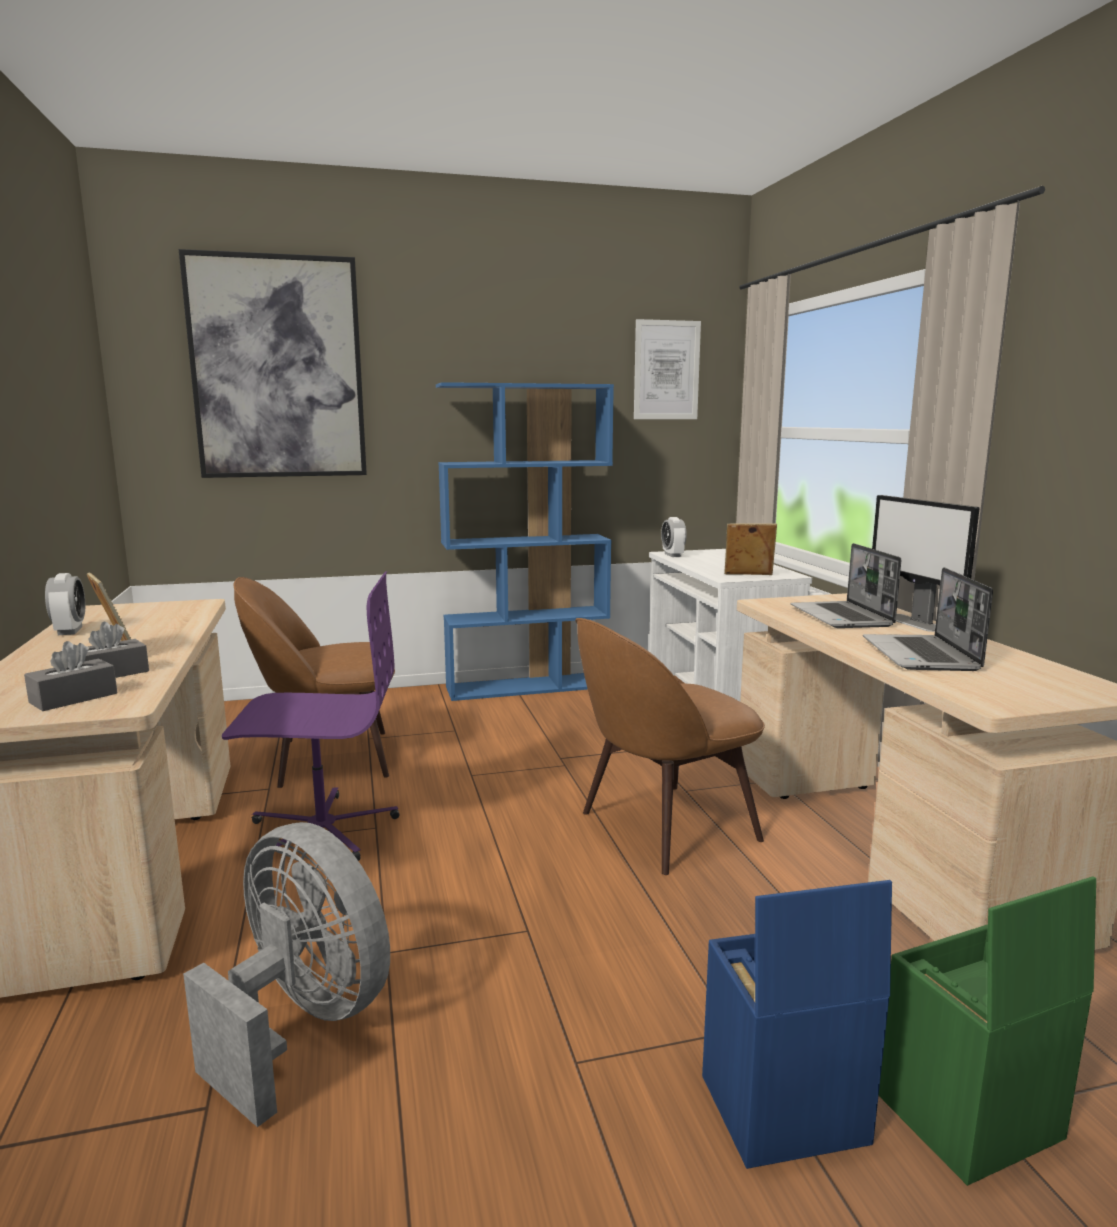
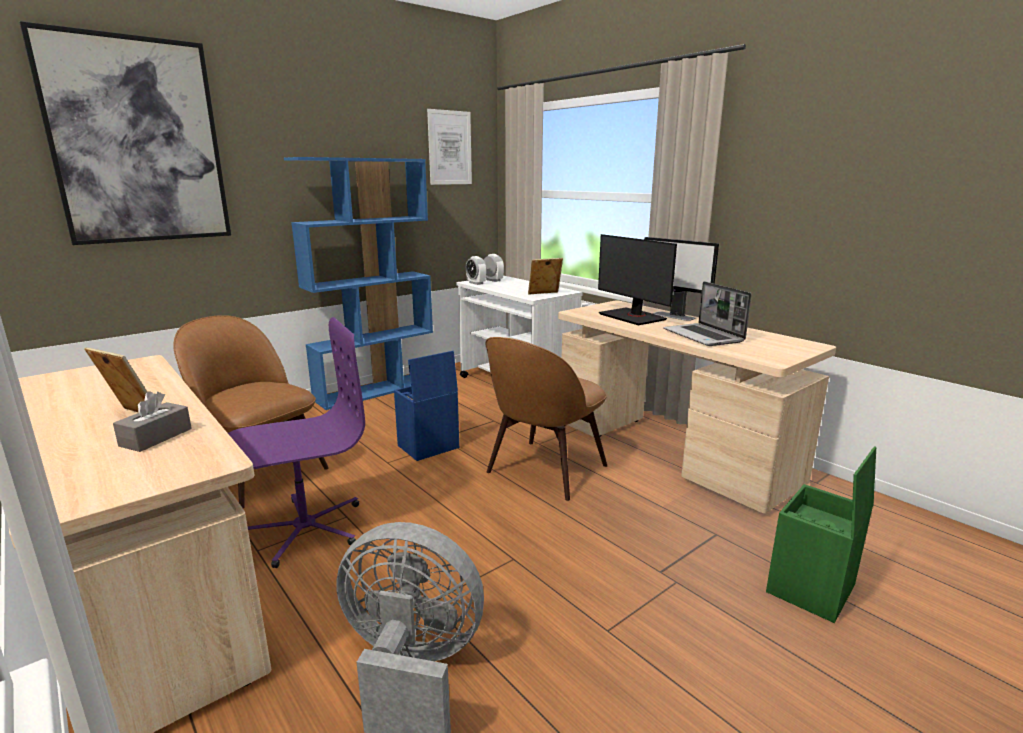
camera: 25 degrees left, 5 degrees up
(70, 631) = (43, 404): alarm clock -> alarm clock (493, 280)
(73, 698) = (154, 465): grey tissue box -> none
(328, 758) = (260, 473): brown chair -> brown chair turned 75 degrees clockwise
(781, 1111) = (731, 618): blue storage box -> blue storage box (427, 447)
(842, 617) = (633, 317): laptop -> monitor

